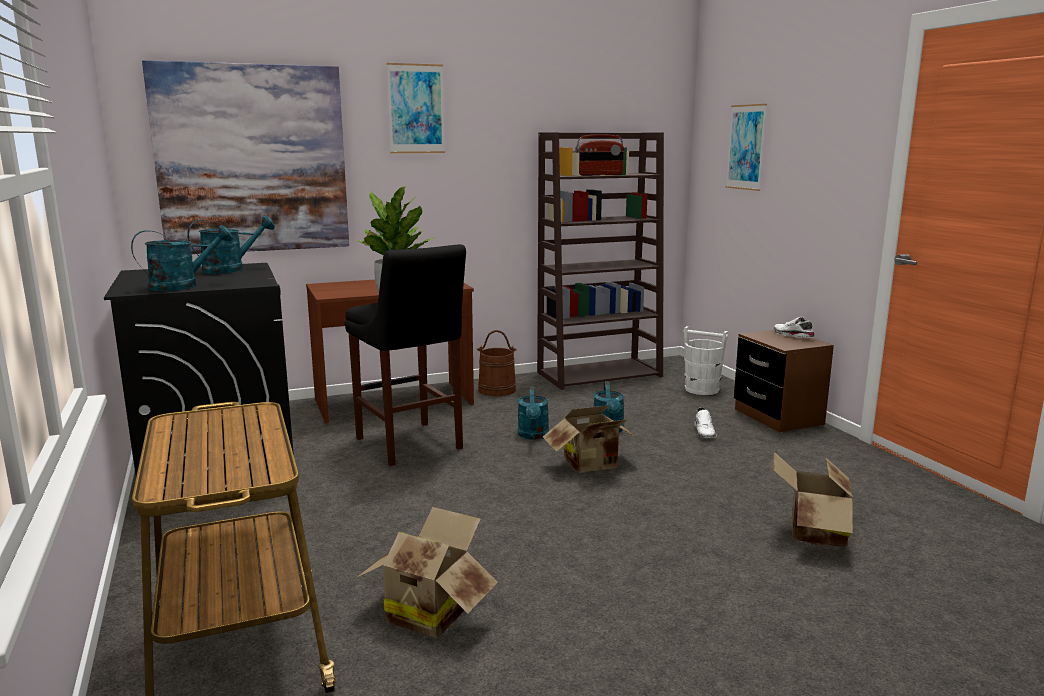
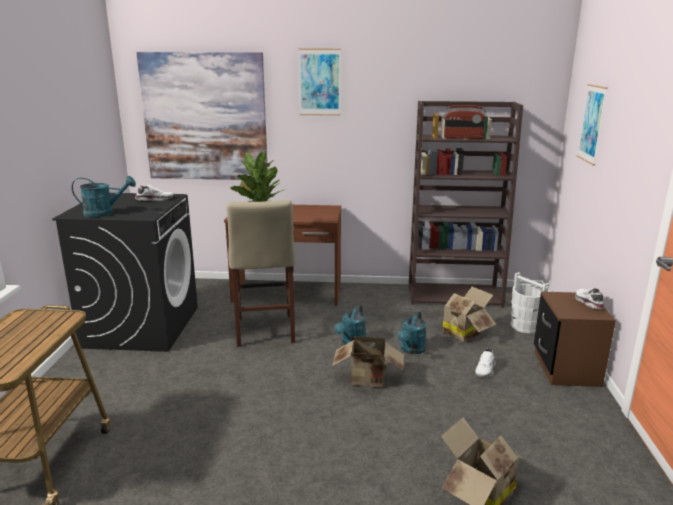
camera: 25 degrees right, 5 degrees up
(231, 269) = (155, 199): turquoise watering can -> white shoe
(410, 445) = (264, 332): black stool -> beige stool
(429, 612) = (154, 471): cardboard box -> cardboard box (463, 332)
(497, 390) = (365, 296): brown bucket -> none

